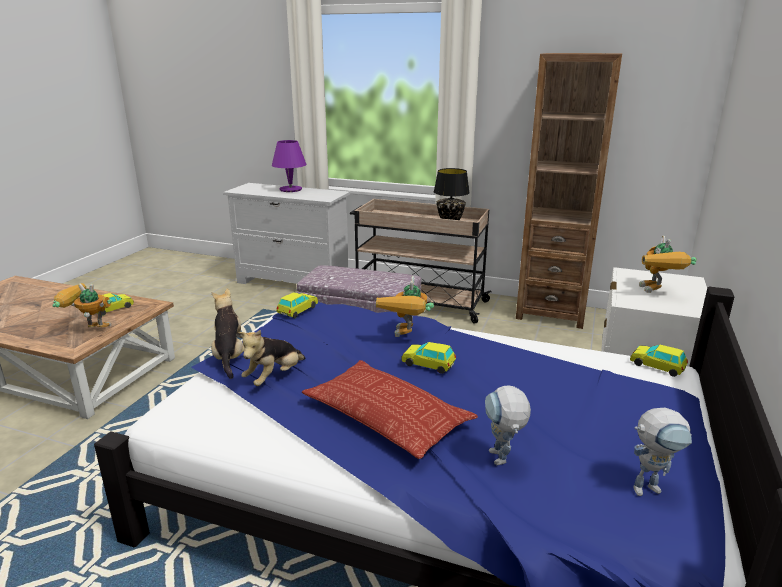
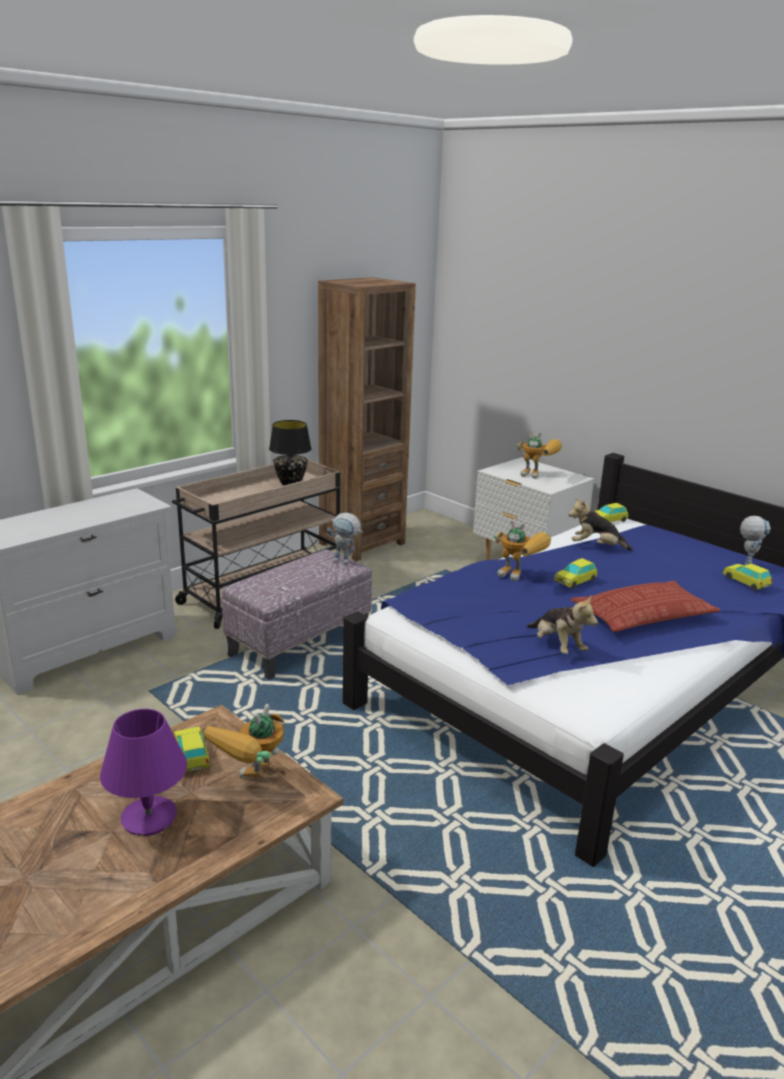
camera: 65 degrees left, 0 degrees up
(230, 357) = (500, 661): plush toy -> plush toy (596, 547)
(291, 189) = (64, 513): purple table lamp -> purple table lamp (149, 817)
(297, 310) = (419, 609): toy car -> toy car (746, 582)
(502, 461) = (711, 595): toy robot -> toy robot (345, 561)

